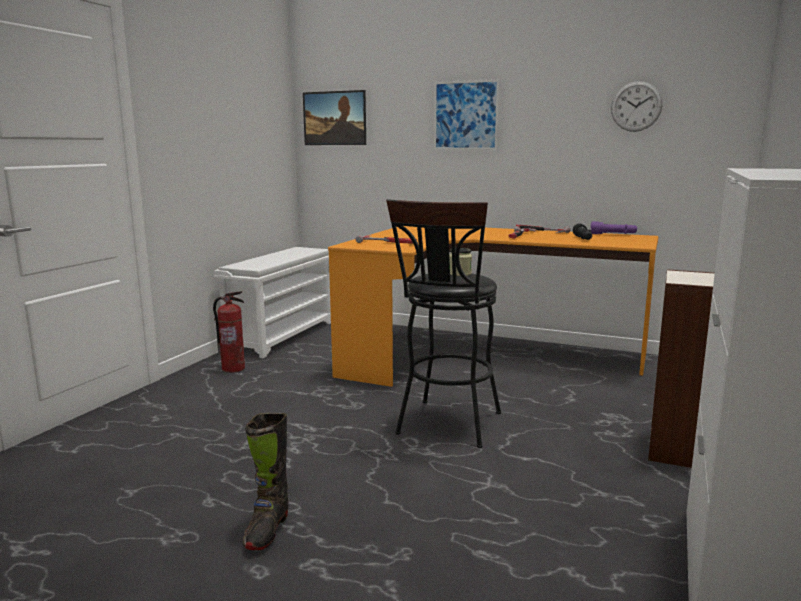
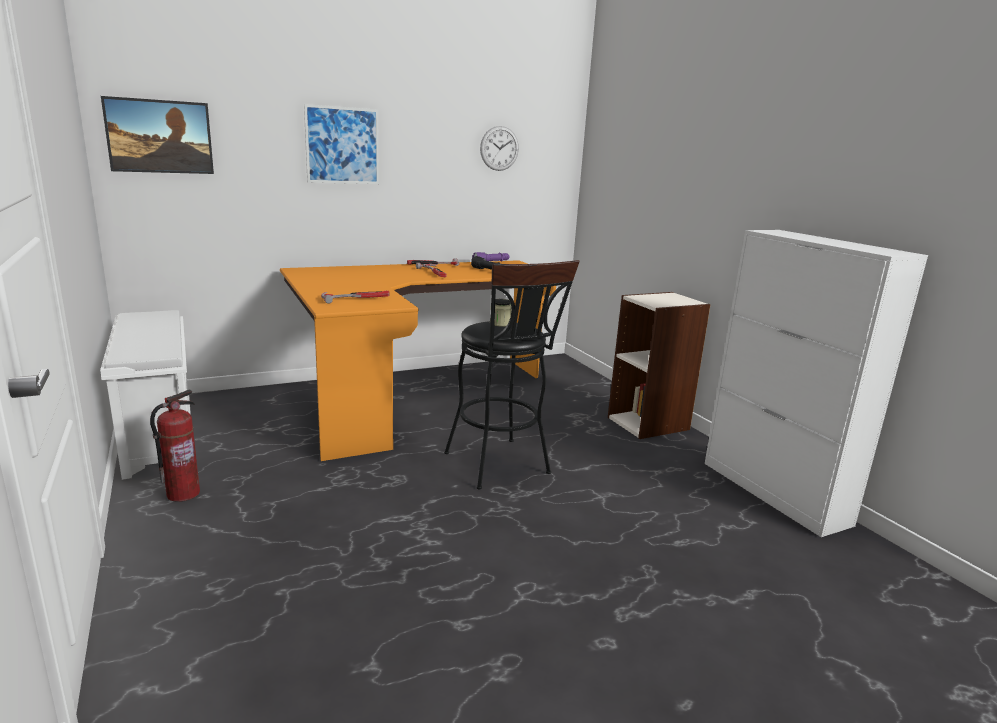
camera: 50 degrees left, 5 degrees up
(267, 529) = (549, 613): black boot -> none

